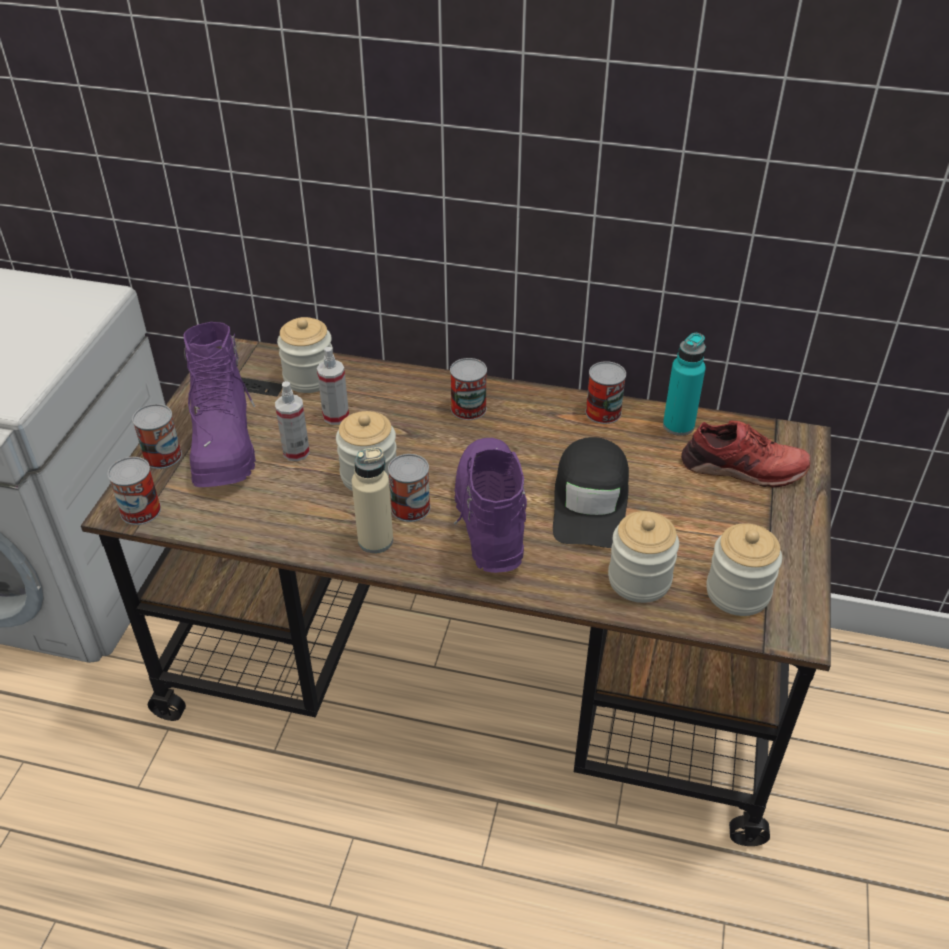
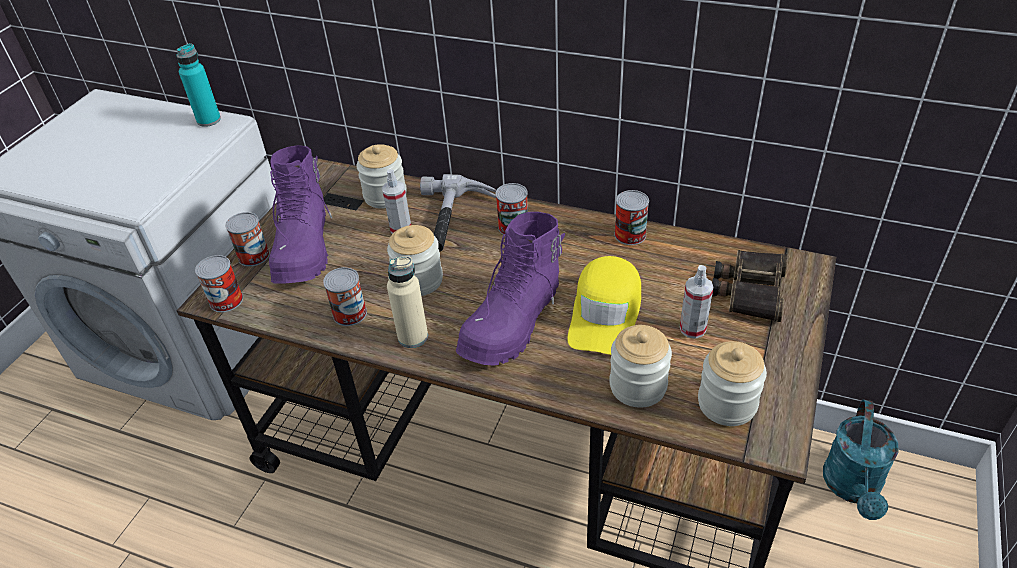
camera: 10 degrees right, 0 degrees up
(296, 452) = (362, 257): spray bottle -> spray bottle (692, 329)
(398, 403) = (455, 220): none -> hammer
(410, 507) = (448, 310): can -> can (350, 313)
(489, 518) = (513, 323): purple boot -> purple boot turned 150 degrees counterclockwise
(591, 502) = (606, 314): black cap -> yellow cap
(678, 425) = (695, 249): turquoise bottle -> turquoise bottle (209, 120)
(742, 468) = (748, 290): red shoe -> binoculars
(851, 685) = (853, 488): none -> turquoise watering can

